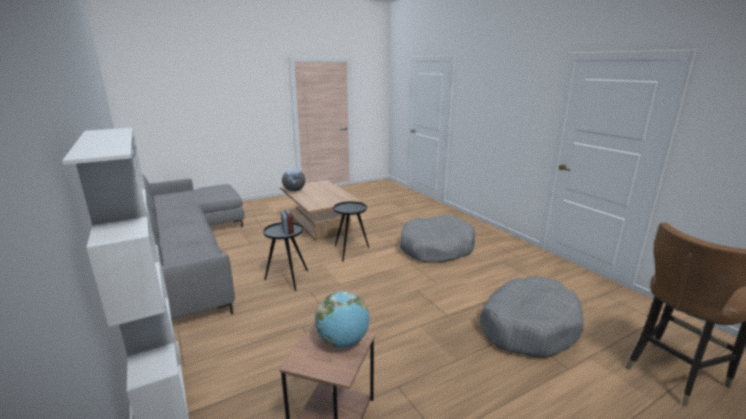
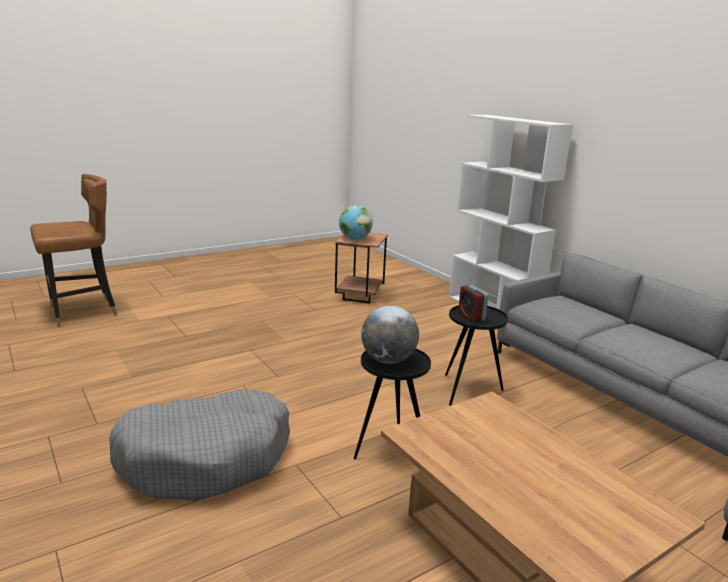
camera: 175 degrees right, 0 degrees up
(294, 191) = (617, 487): globe -> globe (388, 360)
(528, 326) = (167, 340): grey dog bed -> none

